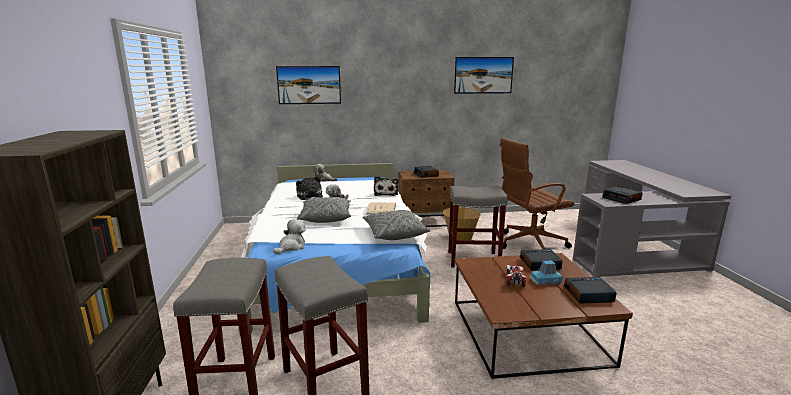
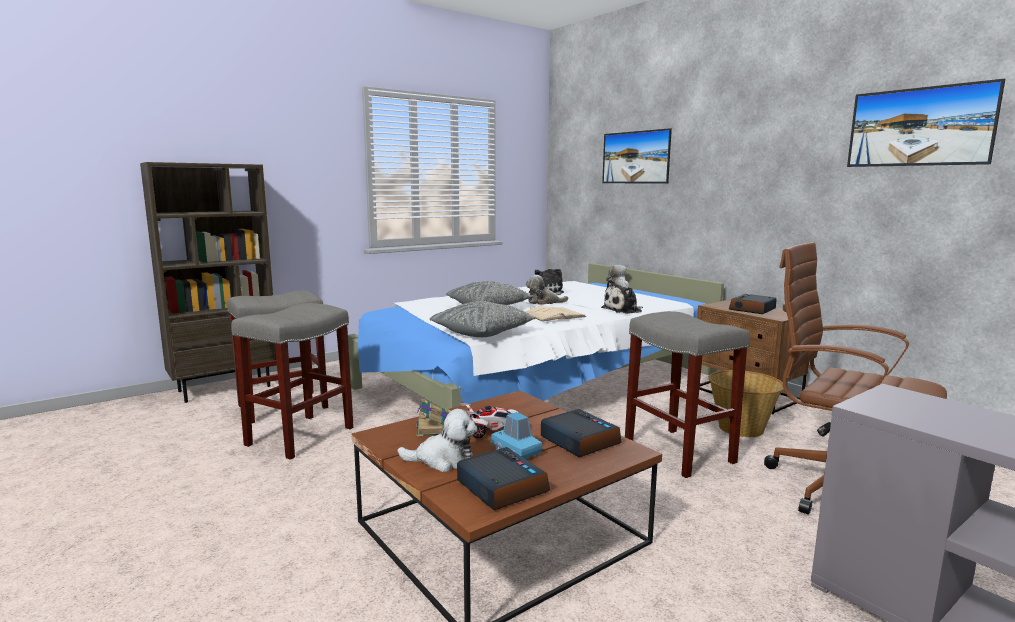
camera: 60 degrees right, 5 degrees down
(291, 247) = (401, 314): plush toy -> plush toy (443, 460)
(498, 294) = (435, 426): none -> book
(622, 199) = (948, 418): alarm clock -> none

